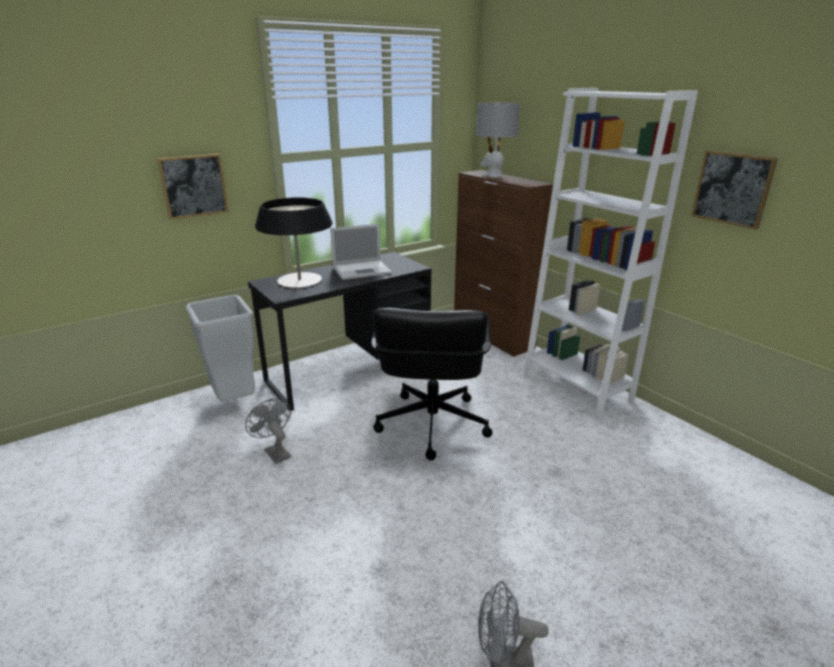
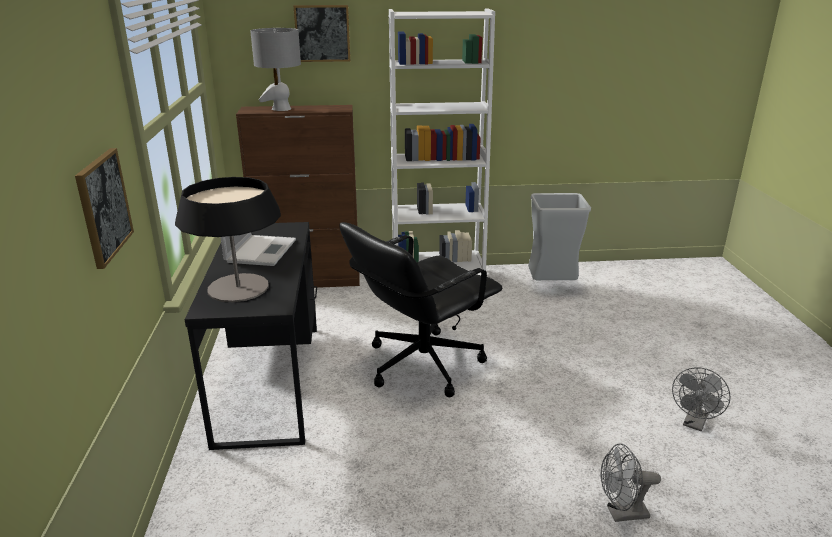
camera: 60 degrees left, 0 degrees up
(234, 401) = (230, 486): grey trash can -> grey trash can (551, 286)
(275, 452) = (375, 474): grey fan -> grey fan (621, 514)
(431, 425) = (421, 364): black office chair -> black office chair turned 105 degrees clockwise
(732, 188) = (521, 79): picture -> picture (322, 33)

